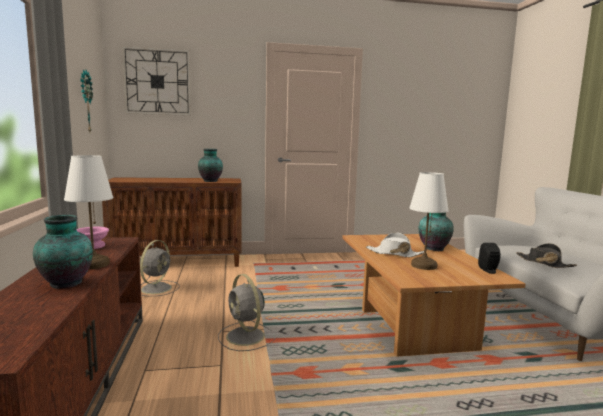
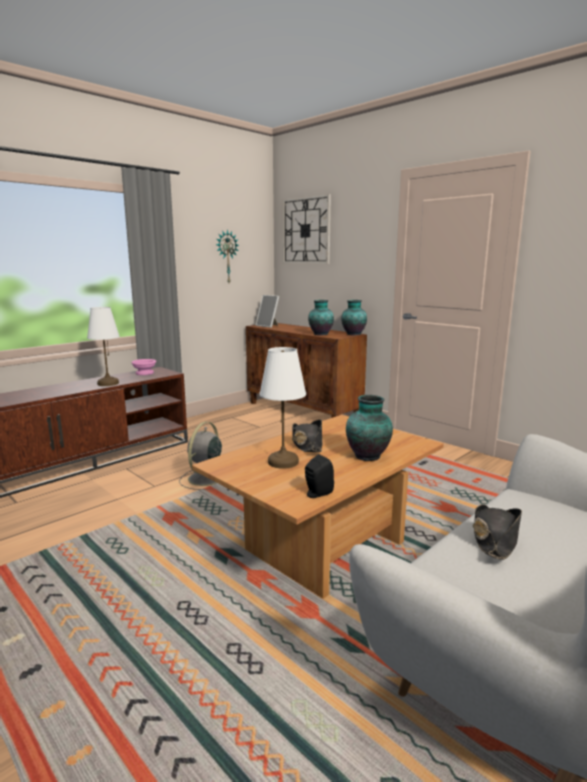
camera: 55 degrees right, 5 degrees up
(66, 284) = (68, 389): vase -> vase (353, 334)
(127, 180) = (268, 326): none -> picture frame
(157, 288) = (244, 425): grey fan -> none
(394, 254) = (307, 444): white hat -> black hat

